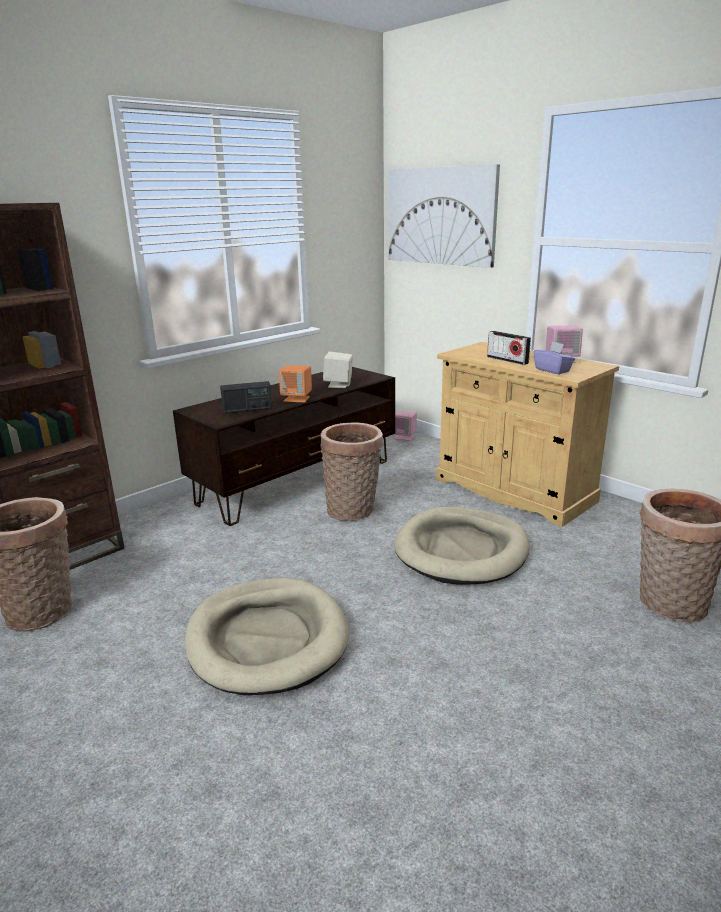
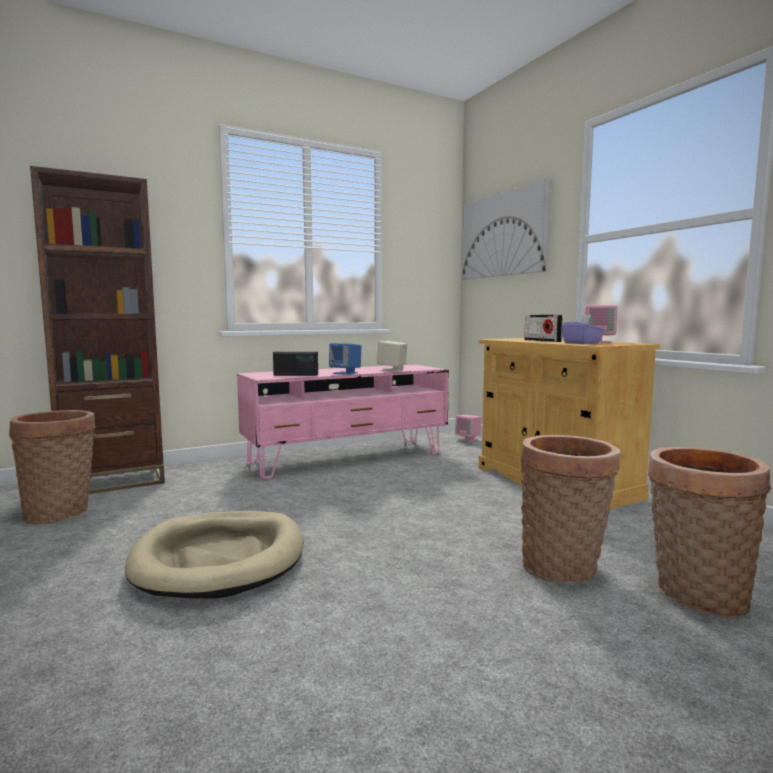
camera: 15 degrees right, 15 degrees down
(297, 399) = (346, 373): orange speaker -> blue speaker
(298, 481) = (348, 458): brown tv stand -> pink tv stand
(353, 511) = (382, 480): basket -> basket (564, 568)
(462, 550) = (468, 519): beige dog bed -> none

